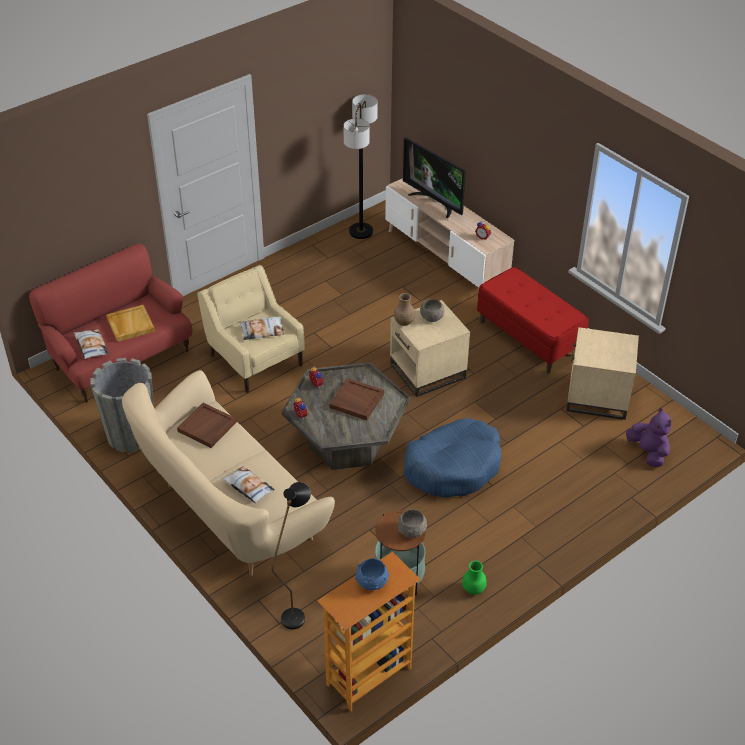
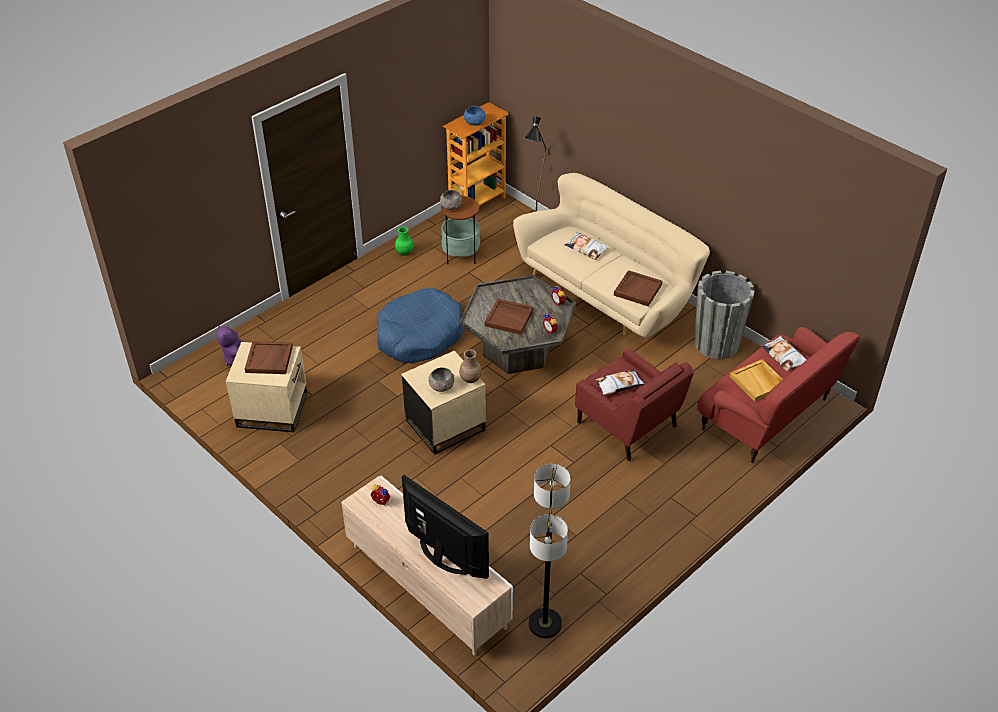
camera: 175 degrees right, 0 degrees up
(255, 359) = (628, 426): beige armchair -> red armchair
(529, 338) = (333, 472): red bench -> none
(601, 352) = (269, 359): none -> brown tray

